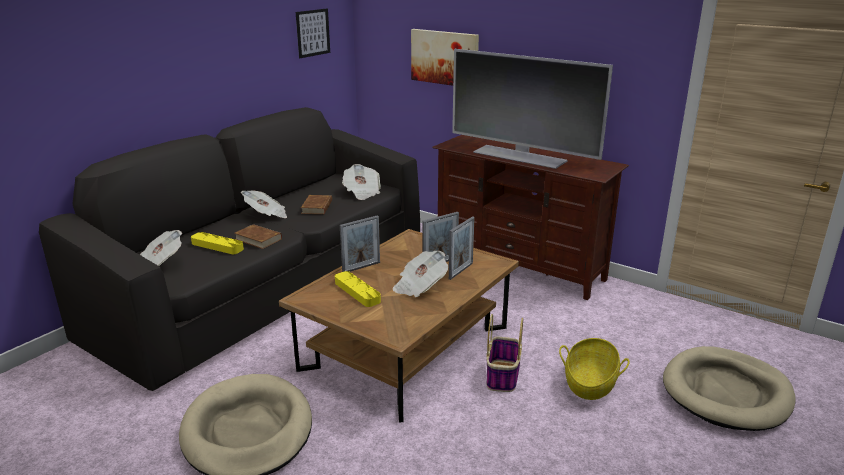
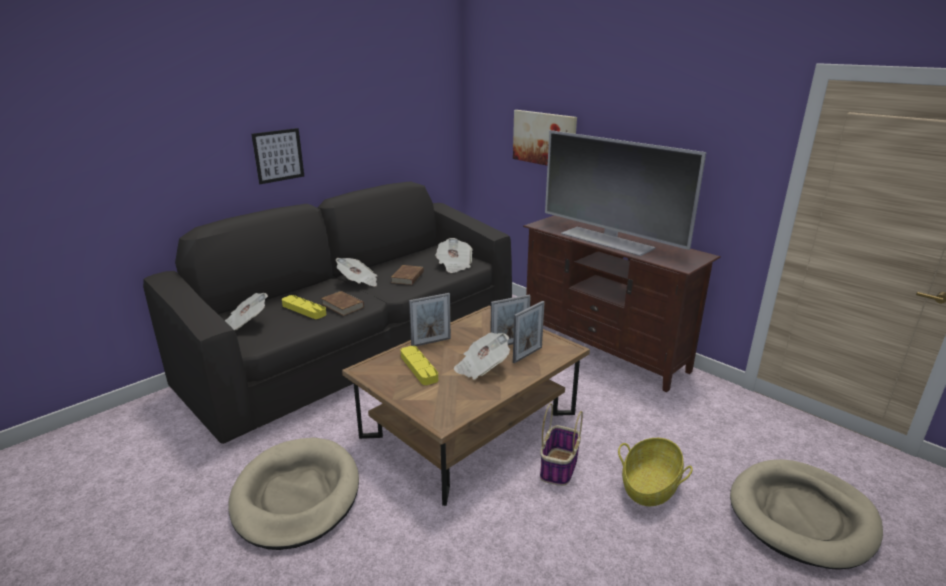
camera: 10 degrees right, 0 degrees up
(312, 33) = (421, 111): picture -> picture (278, 155)

